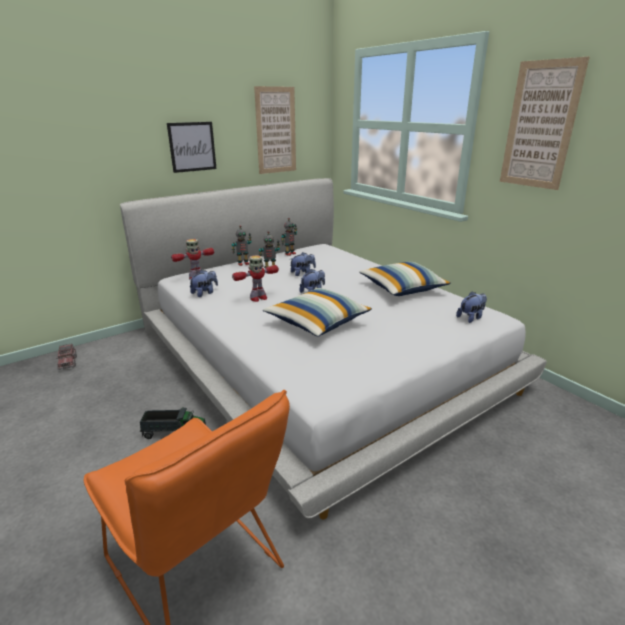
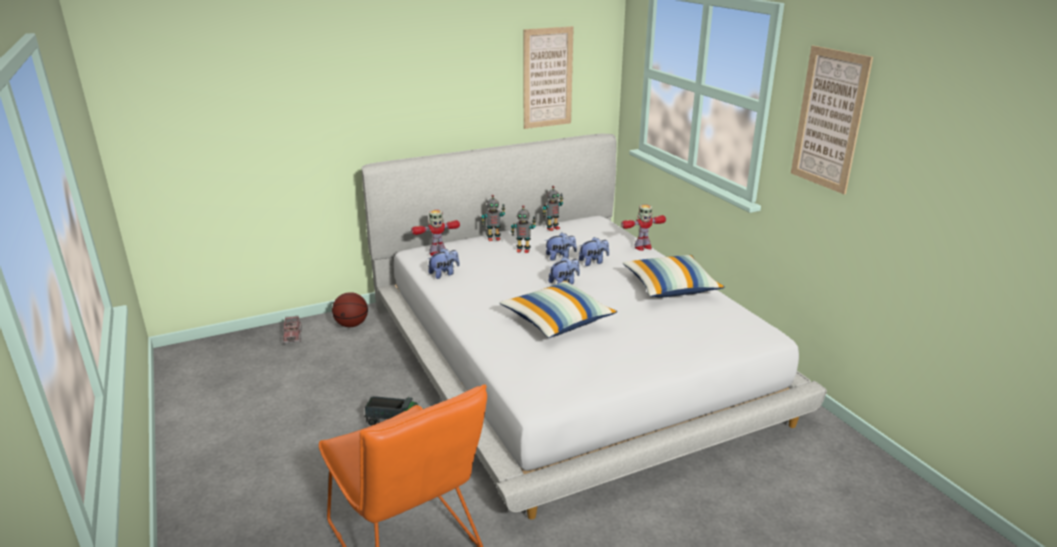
camera: 10 degrees right, 0 degrees up
(123, 347) = (351, 325): none -> basketball
(192, 147) = (445, 100): picture -> none
(258, 298) = (501, 285): toy robot -> toy robot (642, 247)
(471, 318) = (733, 331): plush toy -> plush toy (593, 262)

